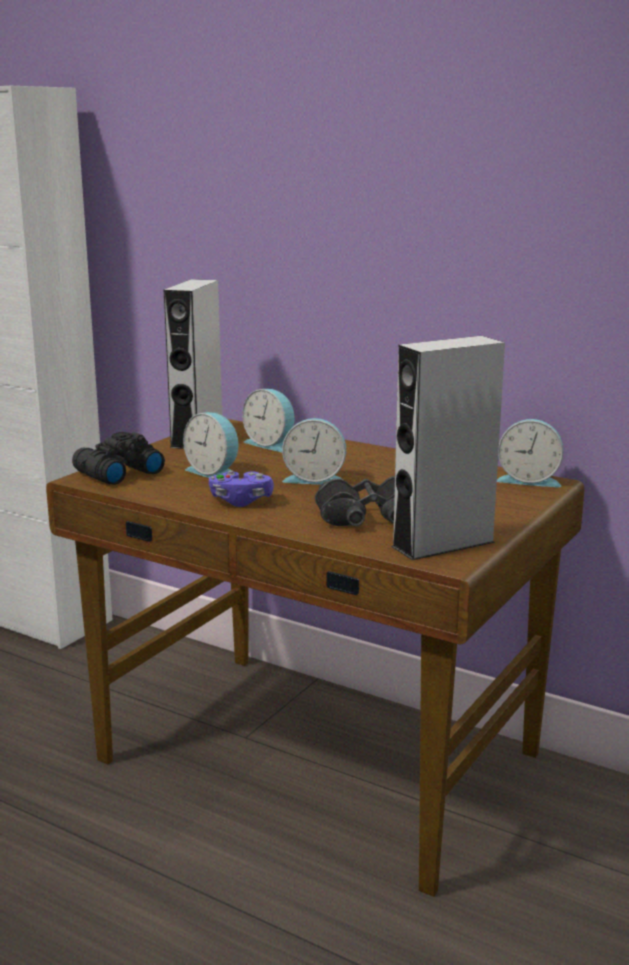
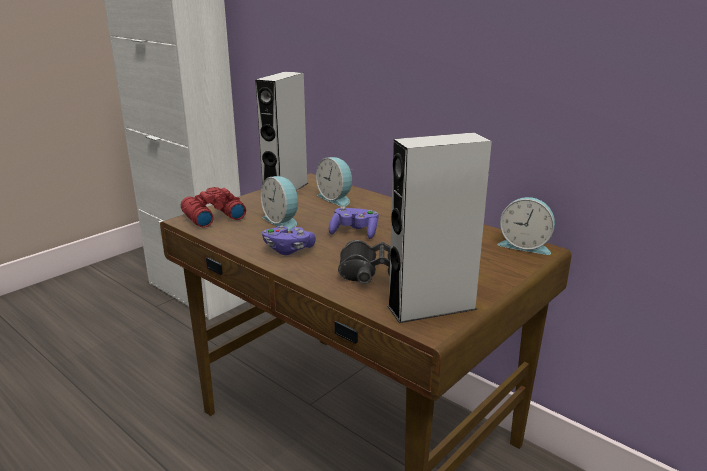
camera: 10 degrees right, 5 degrees up
(116, 473) = (212, 217): black binoculars -> red binoculars
(315, 479) = (354, 232): alarm clock -> purple game controller

